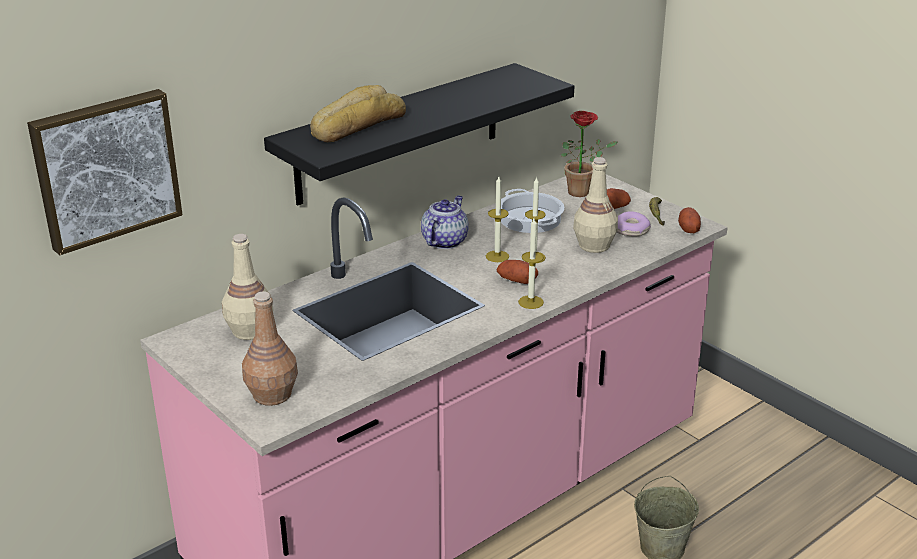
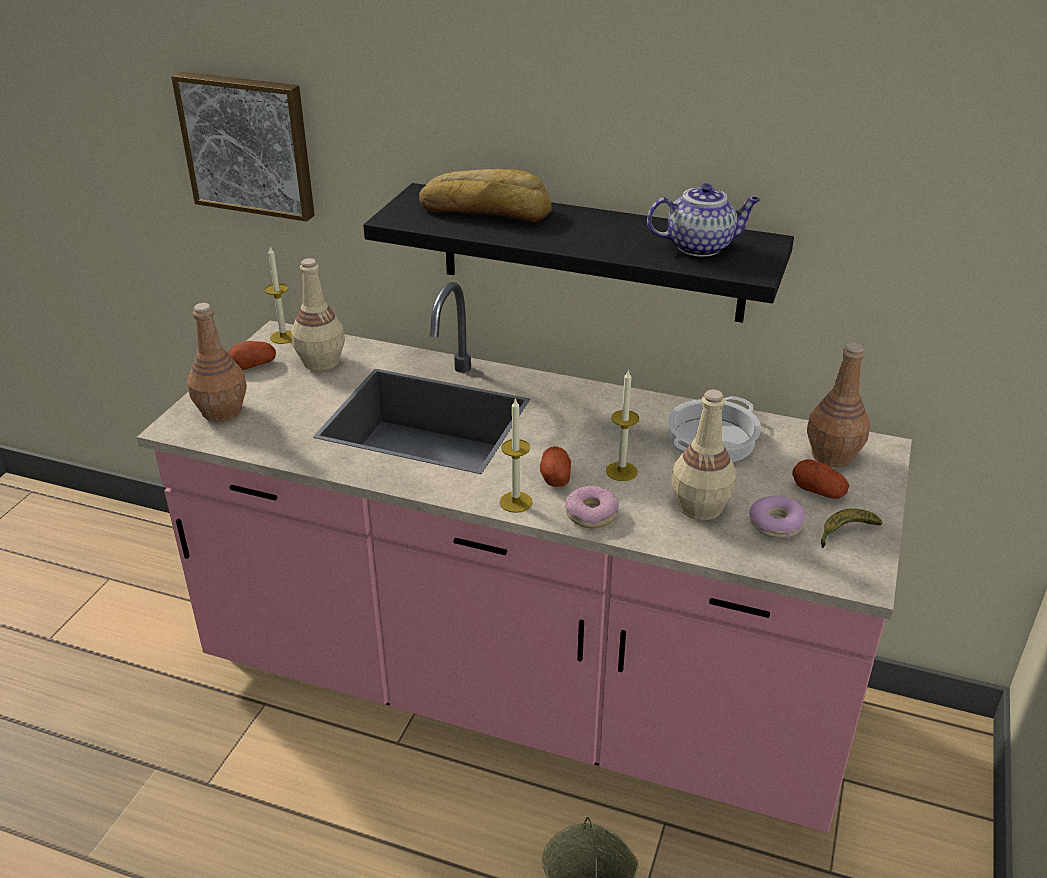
camera: 60 degrees right, 5 degrees up
(444, 241) = (595, 402): teapot -> teapot (701, 246)
(497, 256) = (597, 446): candle -> candle (283, 337)
(568, 281) = (591, 514): none -> donut
(583, 192) = (832, 456): potted plant -> brown bottle
(688, 228) = (840, 573): potato -> potato (253, 365)

